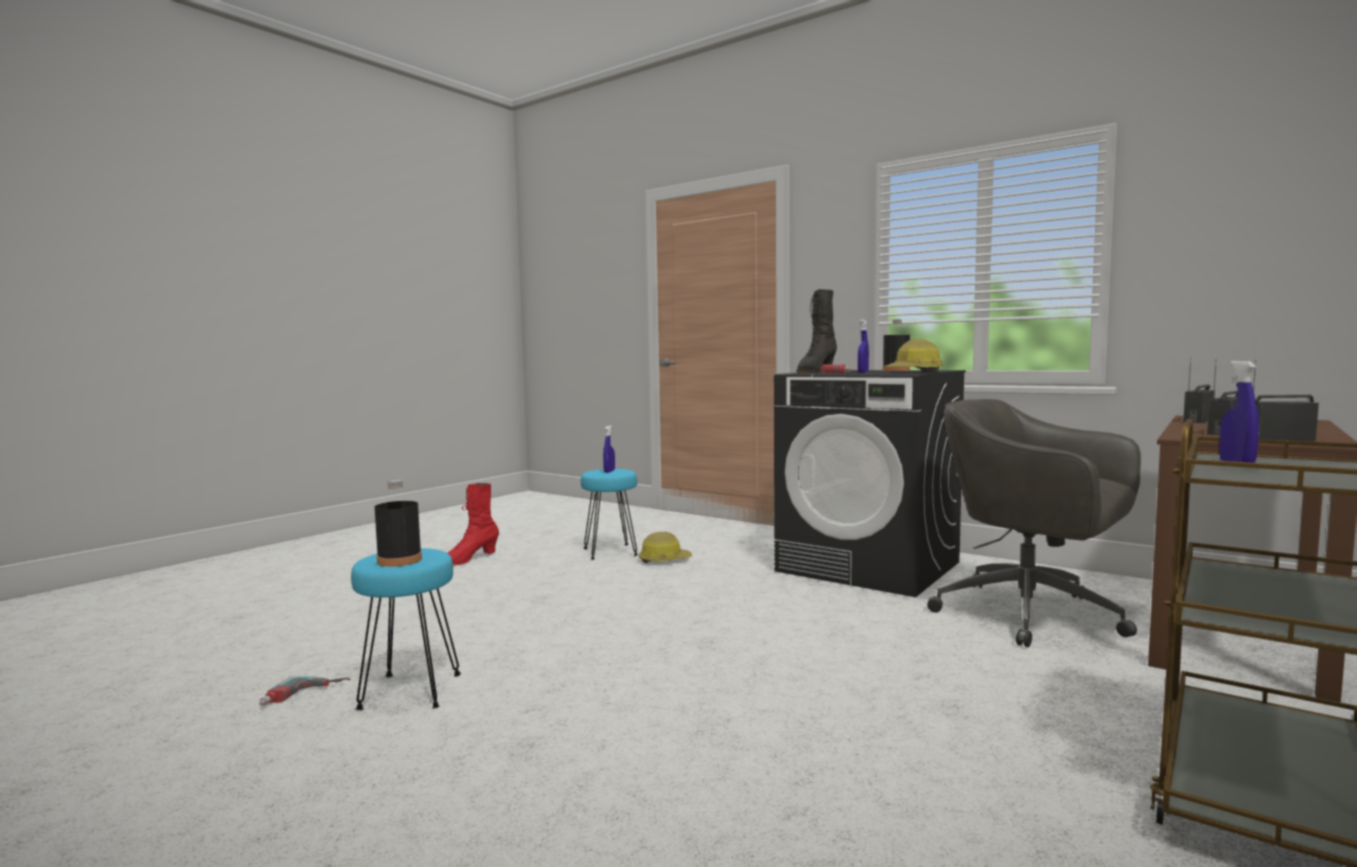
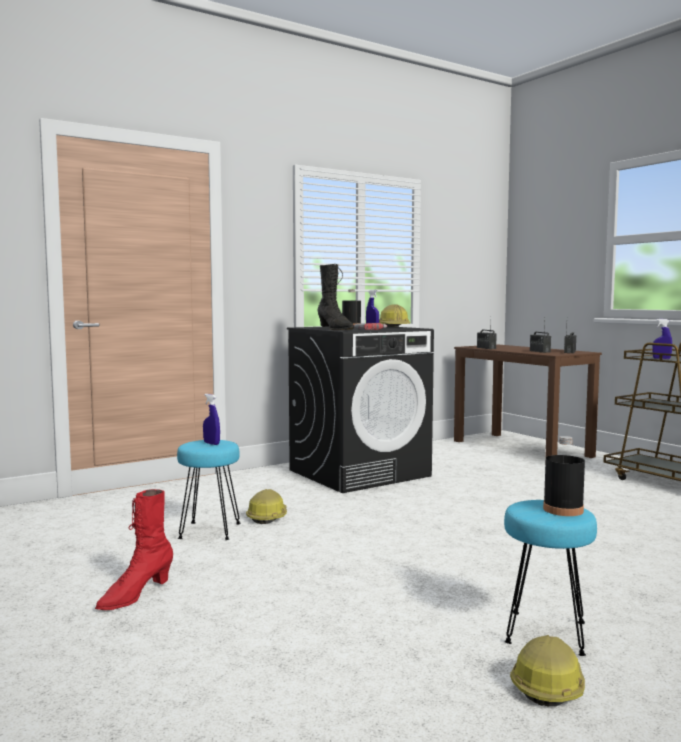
camera: 70 degrees left, 0 degrees up
(304, 696) = (548, 685): power drill -> hard hat
(468, 560) = (135, 595): red boot -> red boot turned 60 degrees clockwise
(1033, 615) = (477, 465): grey office chair -> none

